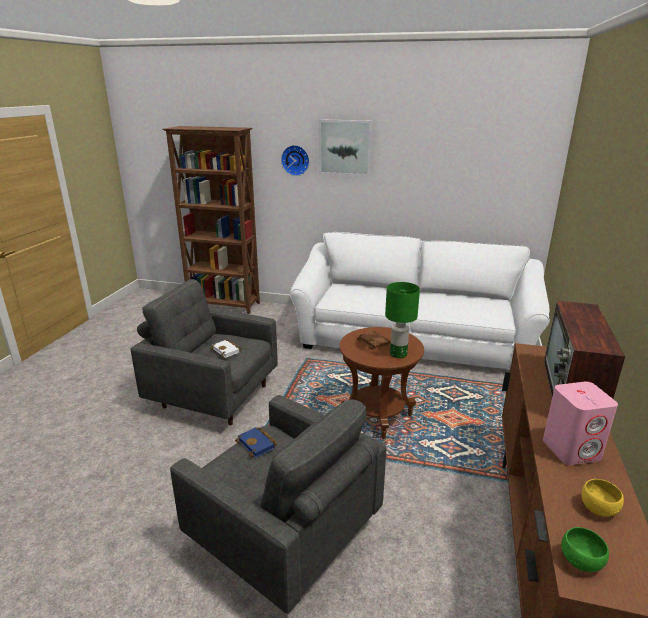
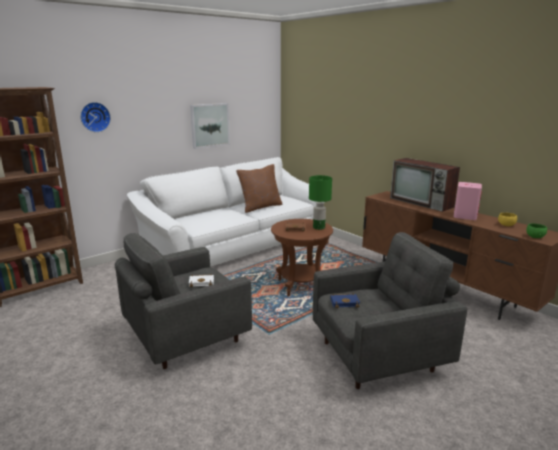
camera: 55 degrees left, 5 degrees down
(345, 147) = (140, 101): picture -> picture (210, 125)
(440, 304) = (260, 207): none -> brown pillow

